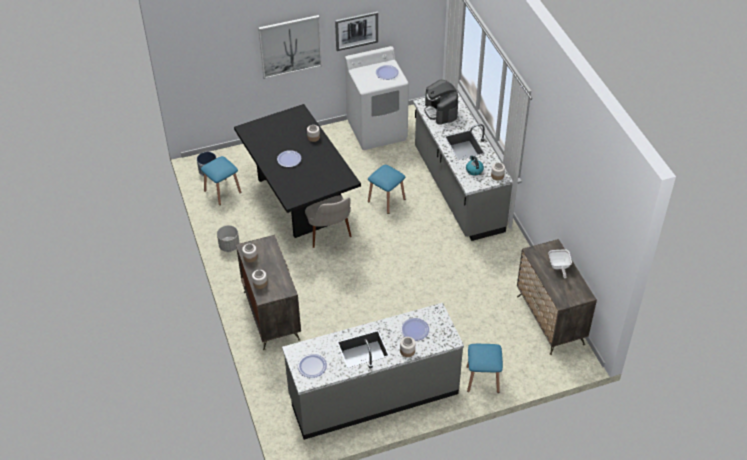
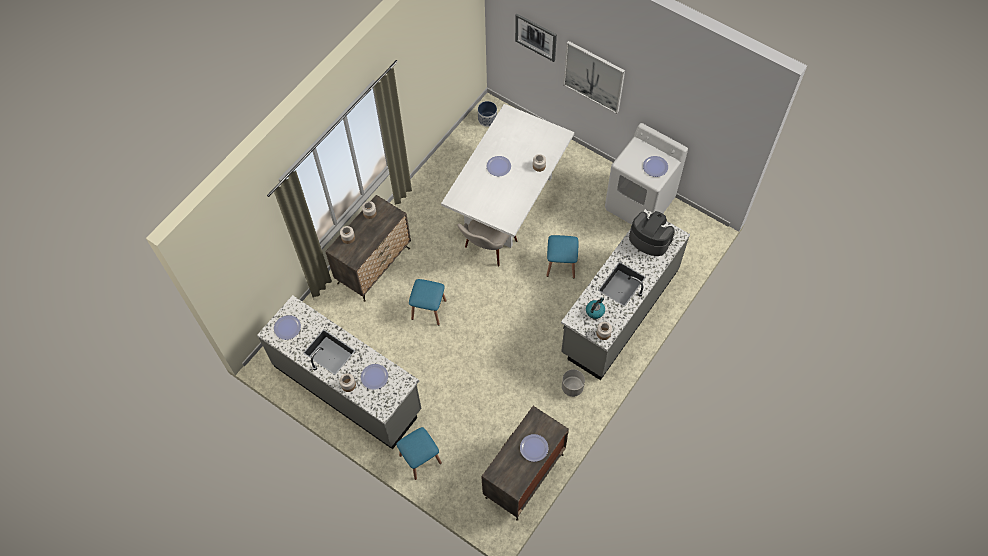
camera: 55 degrees right, 15 degrees up
(222, 191) = (473, 144): blue stool -> blue stool (429, 309)
(229, 246) = (420, 189): grey planter -> grey planter (572, 387)
(300, 200) = (509, 203): black dining table -> white dining table
(356, 30) = (658, 110): picture -> picture (536, 37)
(441, 111) = (649, 239): coffee machine -> coffee machine turned 90 degrees clockwise
(559, 267) = (534, 448): frying pan -> plate

